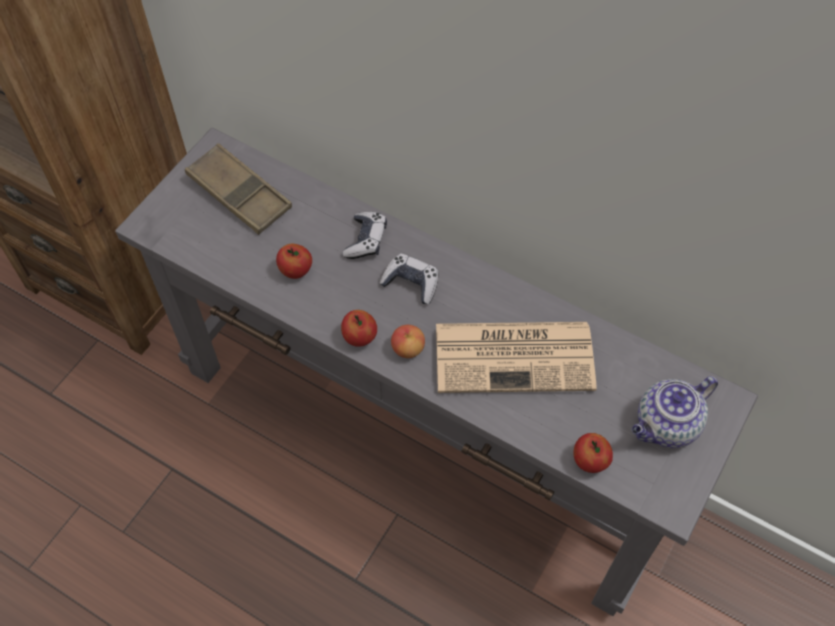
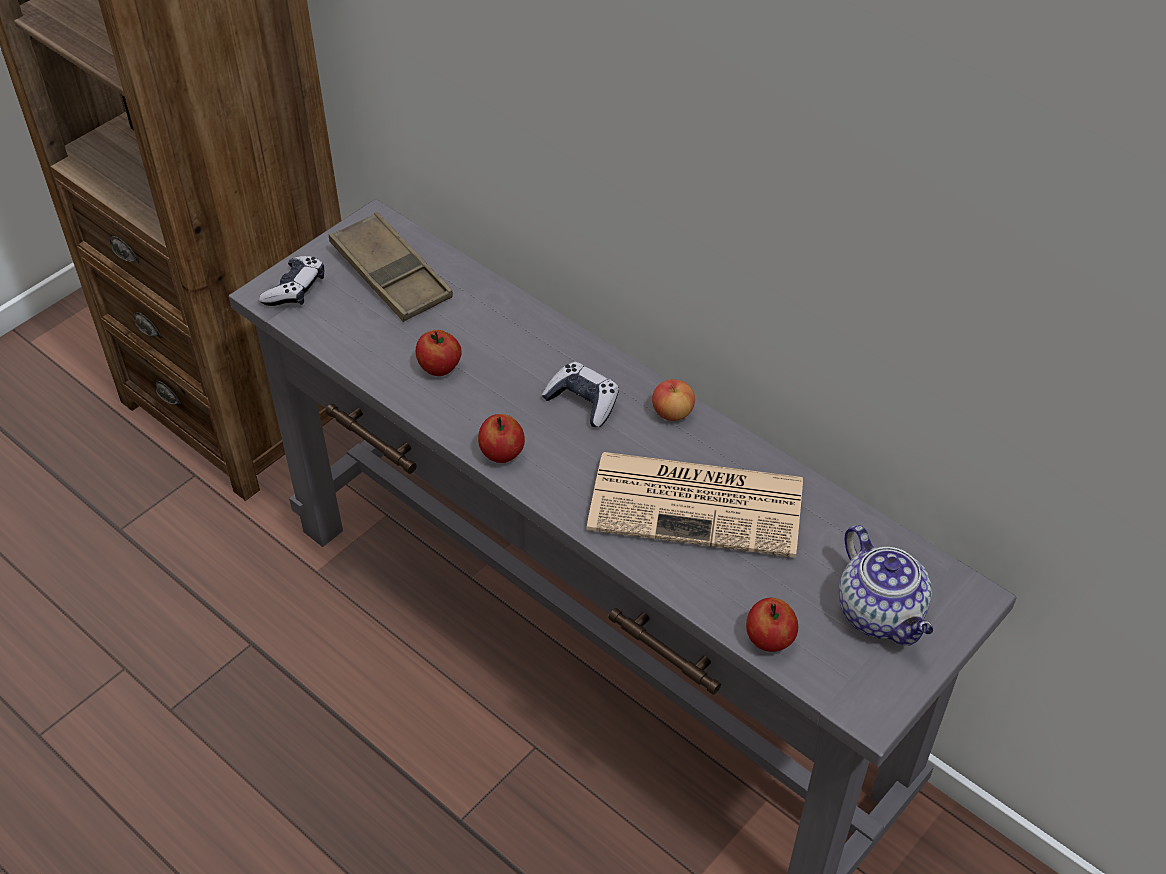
camera: 10 degrees right, 10 degrees down
(366, 240) = (536, 346): game controller -> game controller (295, 290)
(408, 349) = (560, 475): apple -> apple (672, 413)
(666, 426) = (881, 614): teapot -> teapot turned 90 degrees counterclockwise

